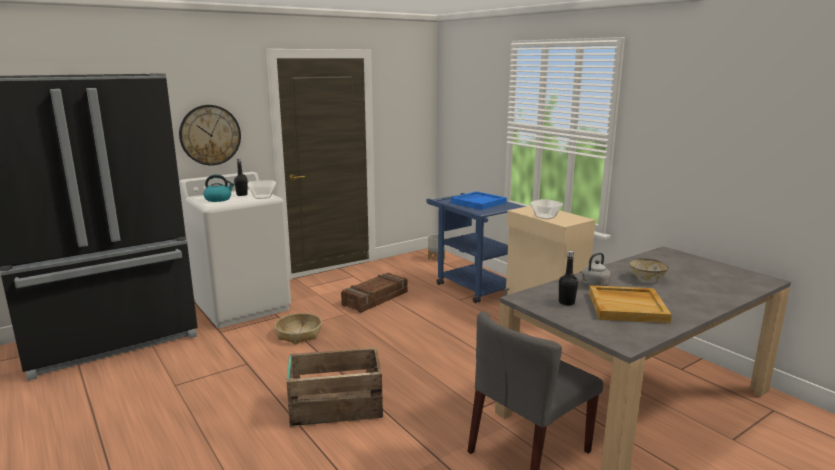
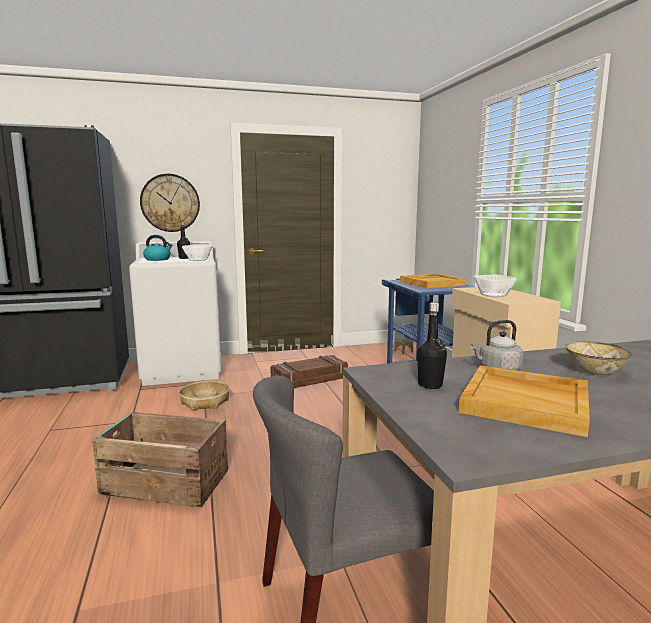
camera: 20 degrees right, 5 degrees down
(478, 202) = (431, 283): blue tray -> beige tray

